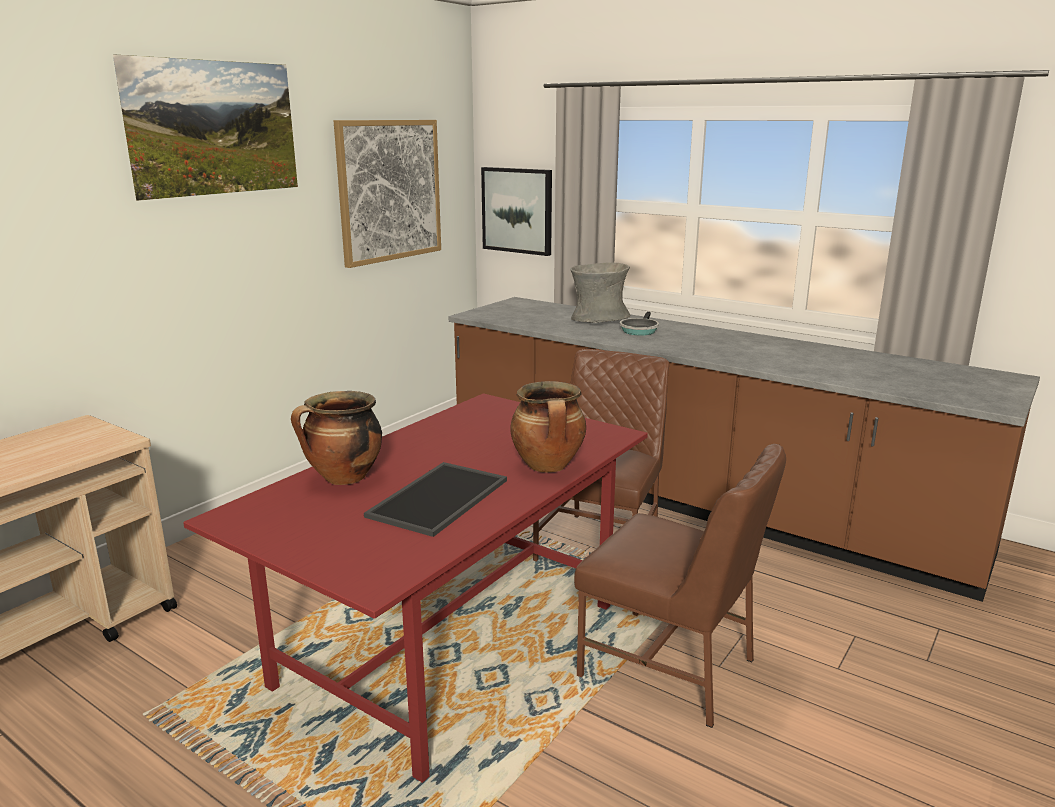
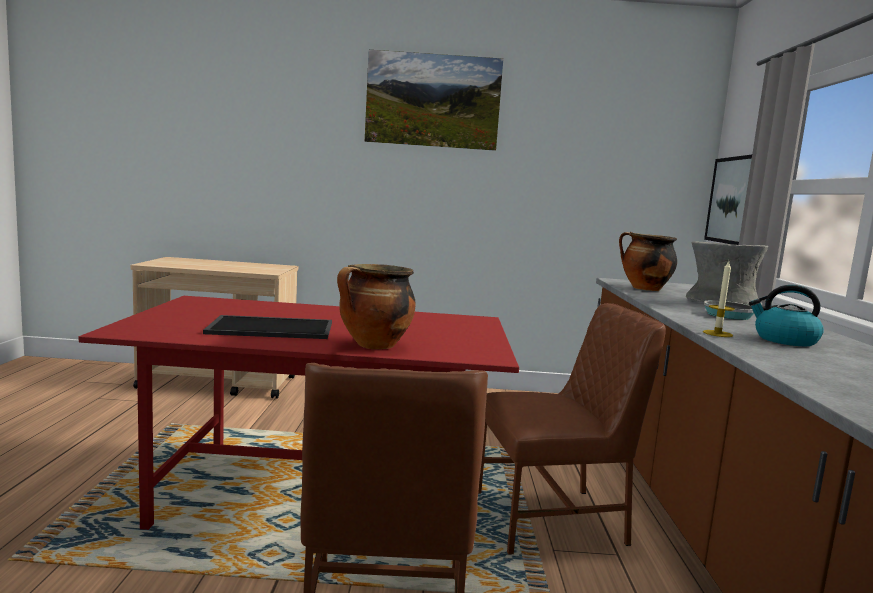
camera: 55 degrees right, 10 degrees down
(343, 478) = (278, 309): cooking pot -> cooking pot (644, 289)
(389, 190) = (595, 167): picture -> none
(692, 353) = (717, 333): none -> candle
(718, 344) = (784, 340): none -> kettle

